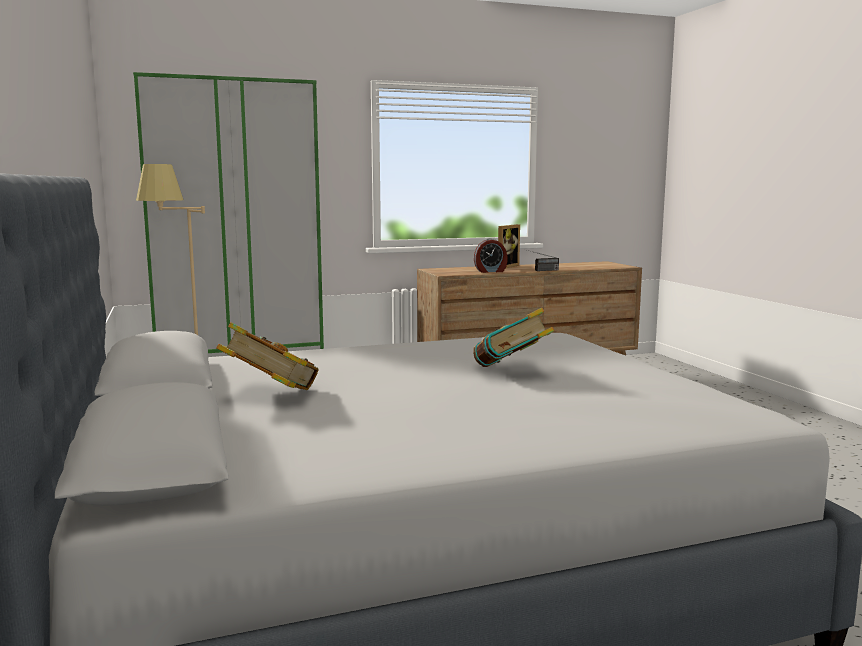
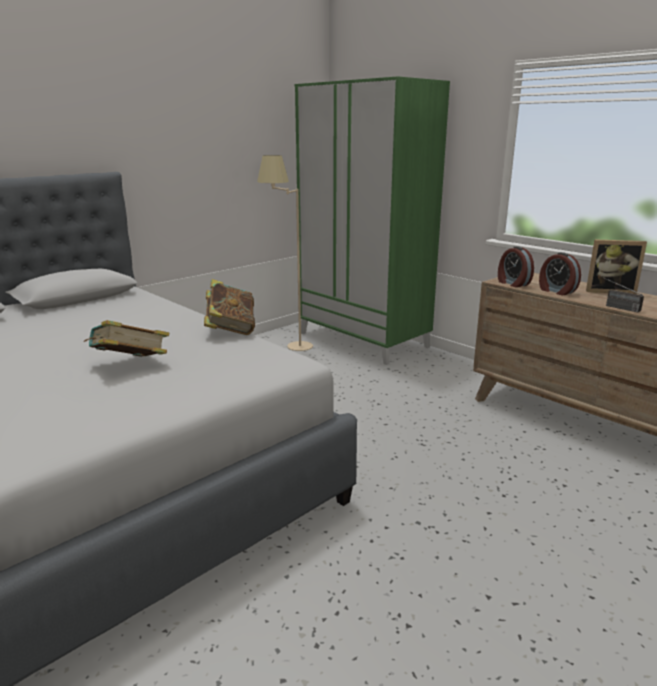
camera: 65 degrees right, 10 degrees up
(271, 394) = (52, 320): book -> book (230, 330)
(456, 273) = (512, 283): none -> alarm clock

